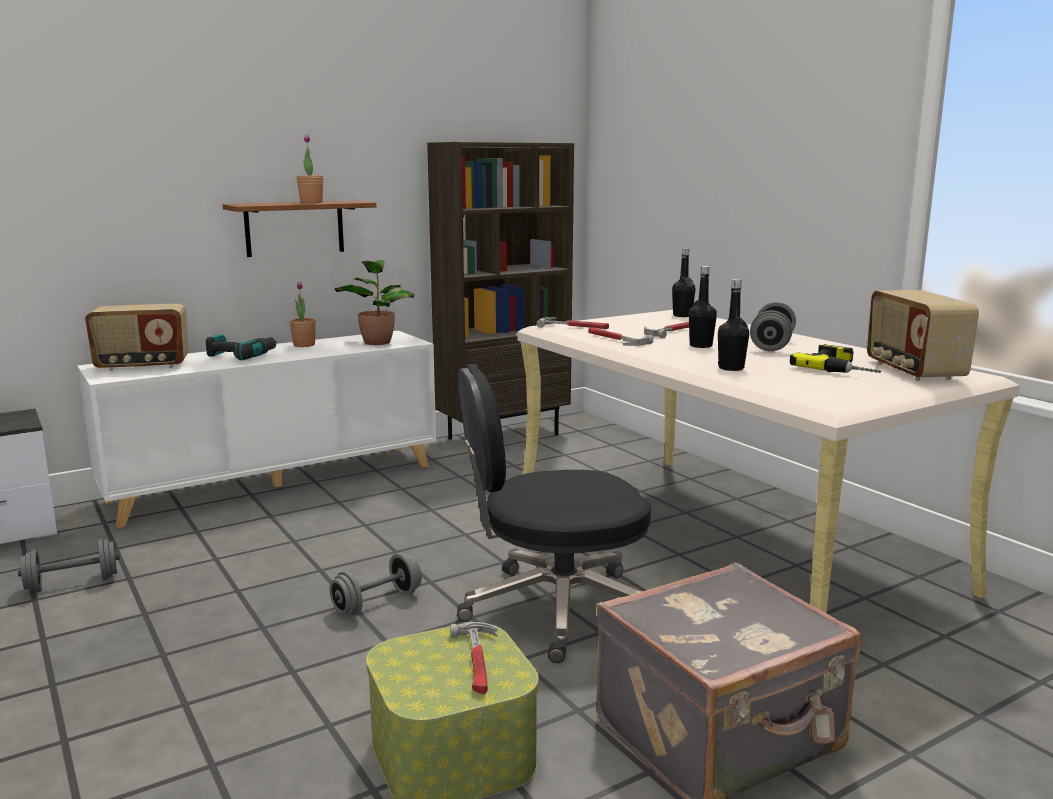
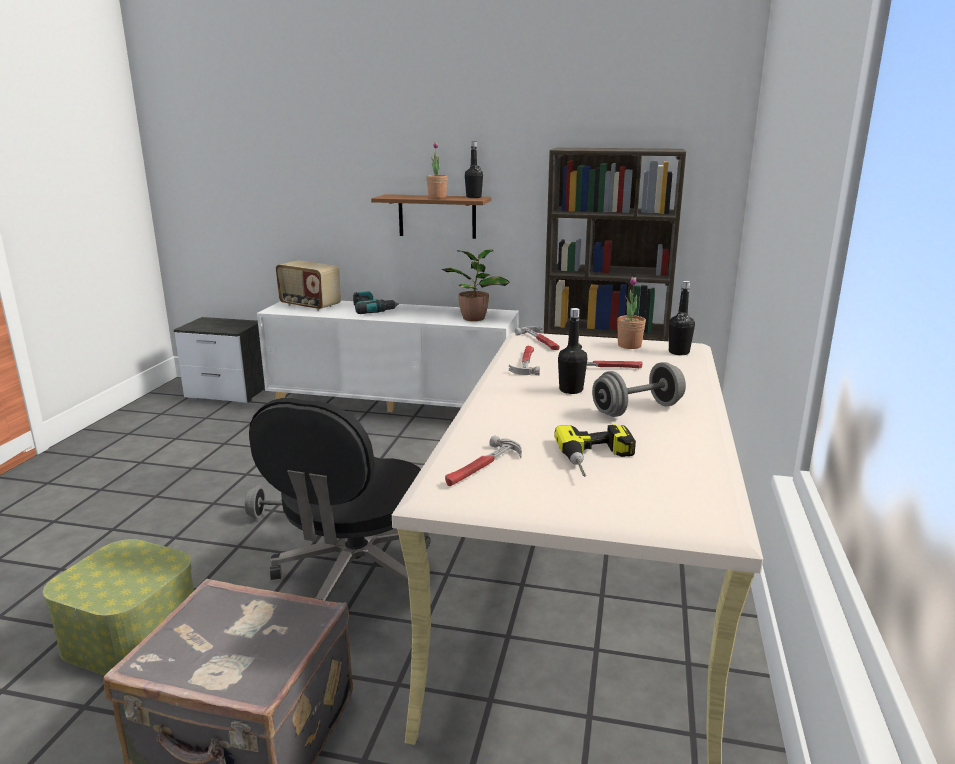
camera: 45 degrees right, 5 degrees up
(72, 584) = (201, 436): grey dumbbell -> none
(304, 345) = (426, 310): potted plant -> potted plant (629, 345)
(478, 662) = (132, 579): hammer -> hammer (482, 467)
(554, 609) = (354, 578): black office chair -> black office chair turned 105 degrees counterclockwise
(731, 368) = (507, 421): black bottle -> black bottle (473, 197)
(912, 371) = (662, 489): radio -> none

